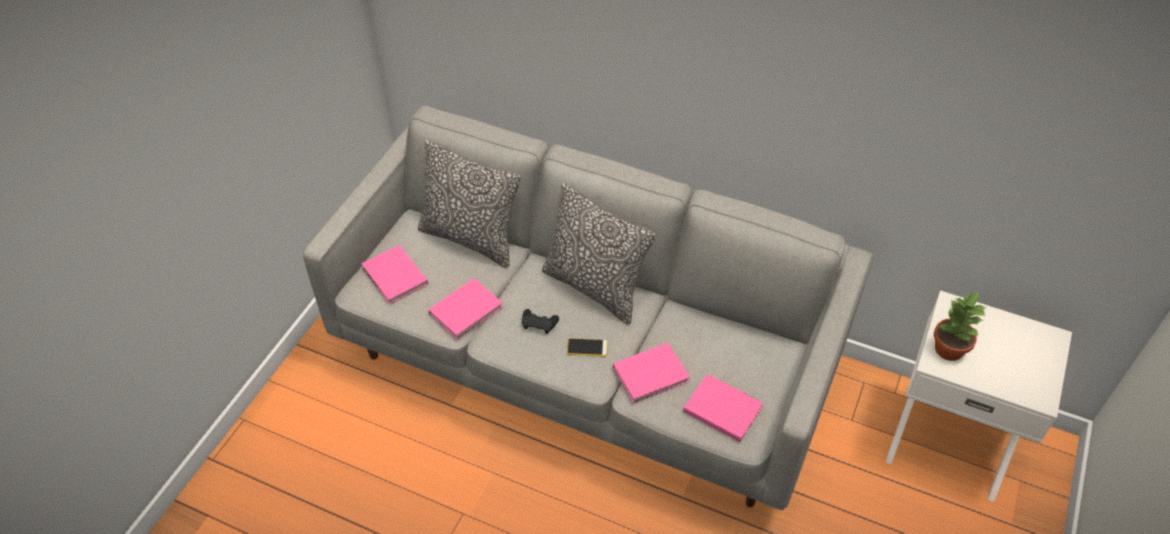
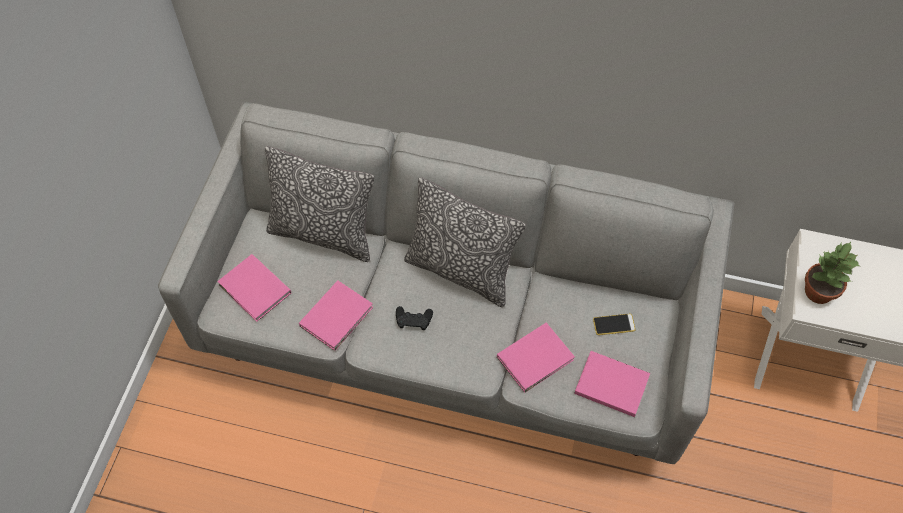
camera: 10 degrees left, 10 degrees up
(587, 347) = (467, 339): phone -> phone (614, 324)

